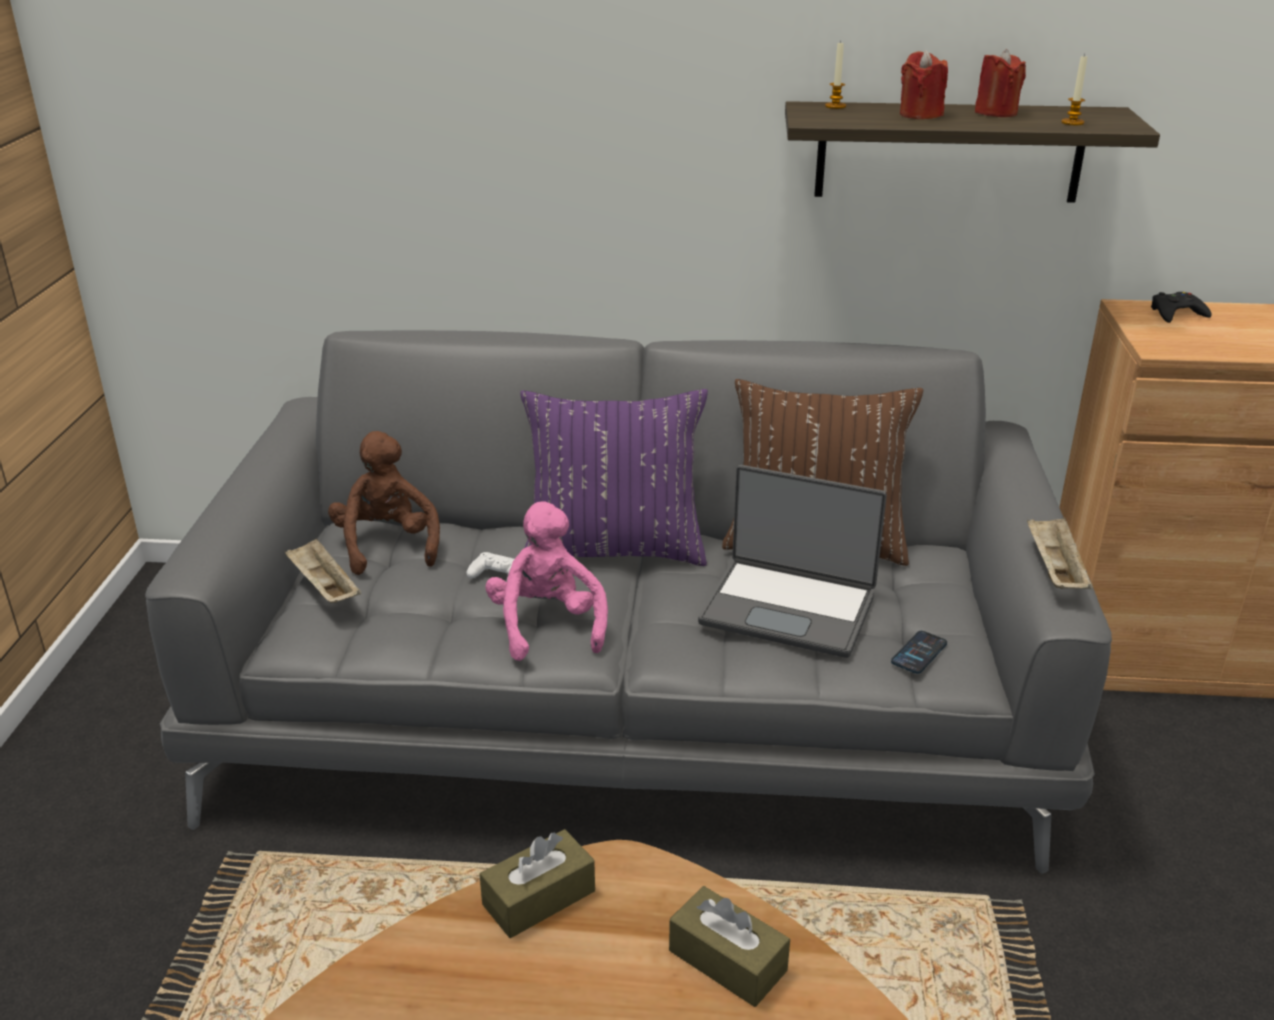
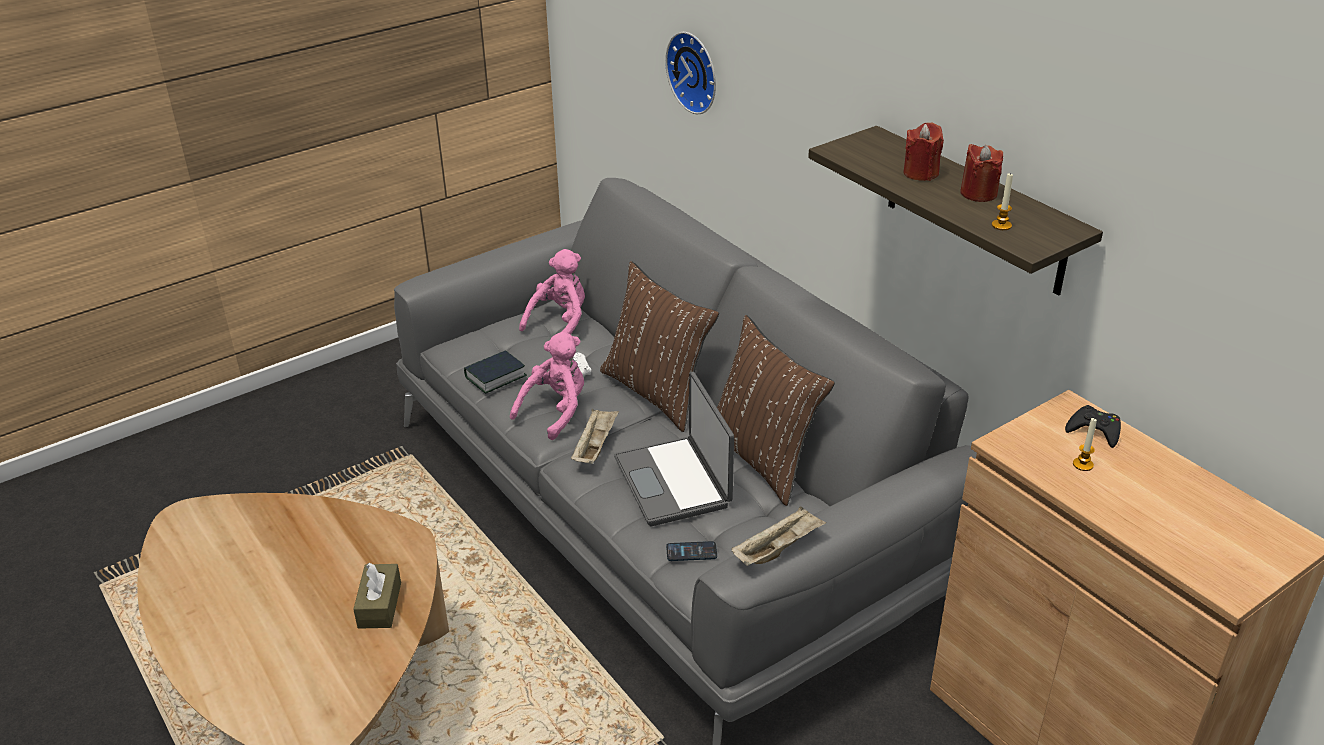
camera: 50 degrees right, 5 degrees up
(324, 588) = (497, 329): beige tray -> beige tray (595, 446)
(387, 545) = (560, 323): brown plush toy -> pink plush toy
(414, 634) = (495, 376): none -> book
(431, 140) = (696, 71): none -> wall clock
(539, 898) = (365, 526): brown tissue box -> none
(614, 549) = (657, 393): purple pillow -> brown pillow
(835, 106) = (890, 143): candle -> candle (1083, 464)

